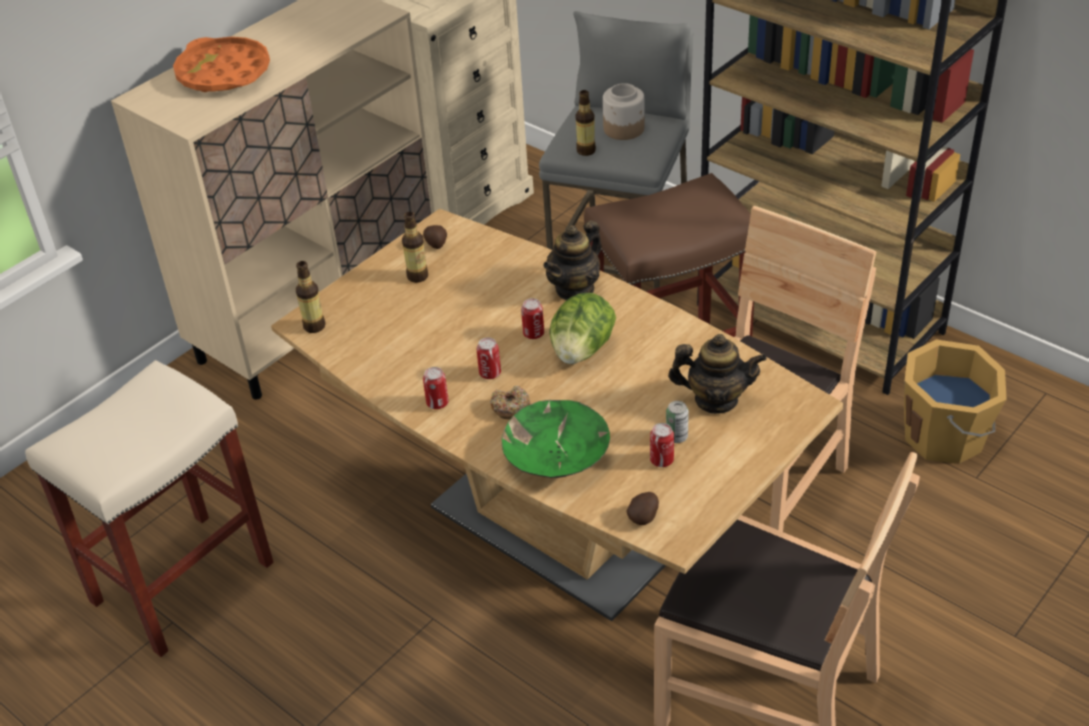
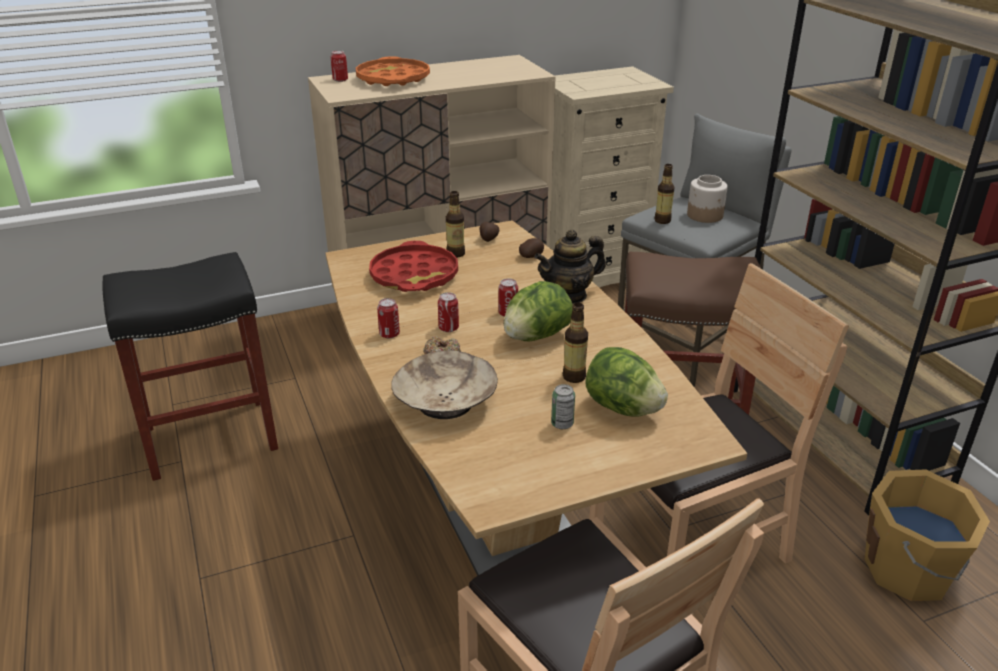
camera: 25 degrees right, 10 degrees down
(183, 580) = (212, 437): beige stool -> black stool
(314, 326) = (353, 261): bottle -> bottle (574, 377)
(399, 321) = (414, 275): none -> red tray
(556, 456) = (445, 402): green bowl -> beige bowl
(644, 516) = (477, 475): potato -> potato (531, 256)
(661, 460) = (532, 437): can -> can (340, 80)
(716, 400) = (622, 408): teapot -> lettuce

